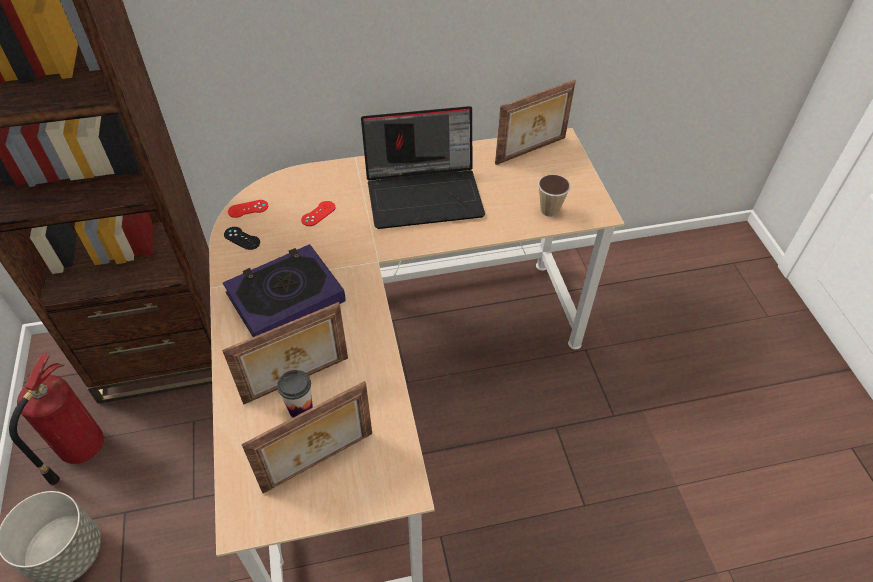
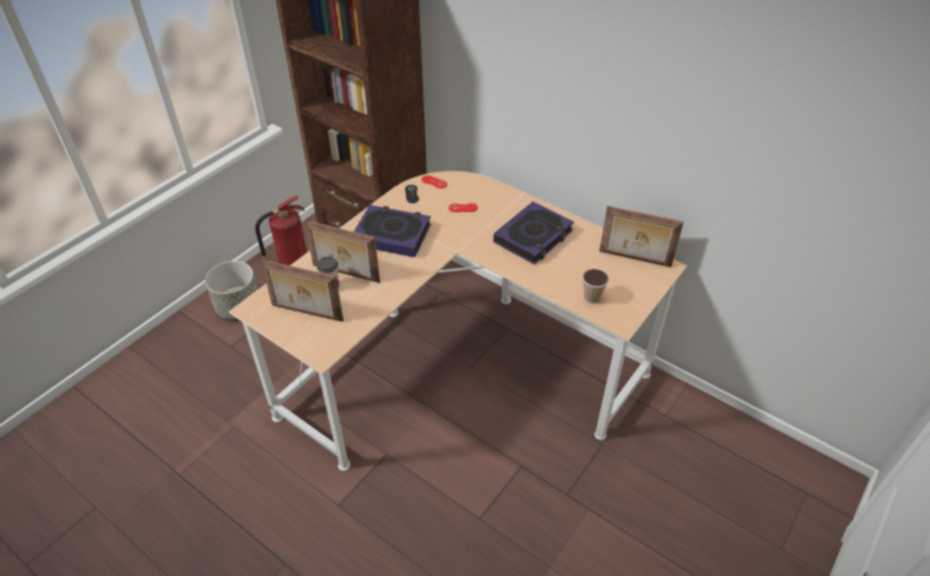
camera: 50 degrees right, 5 degrees down
(425, 193) = (533, 237): laptop -> book

